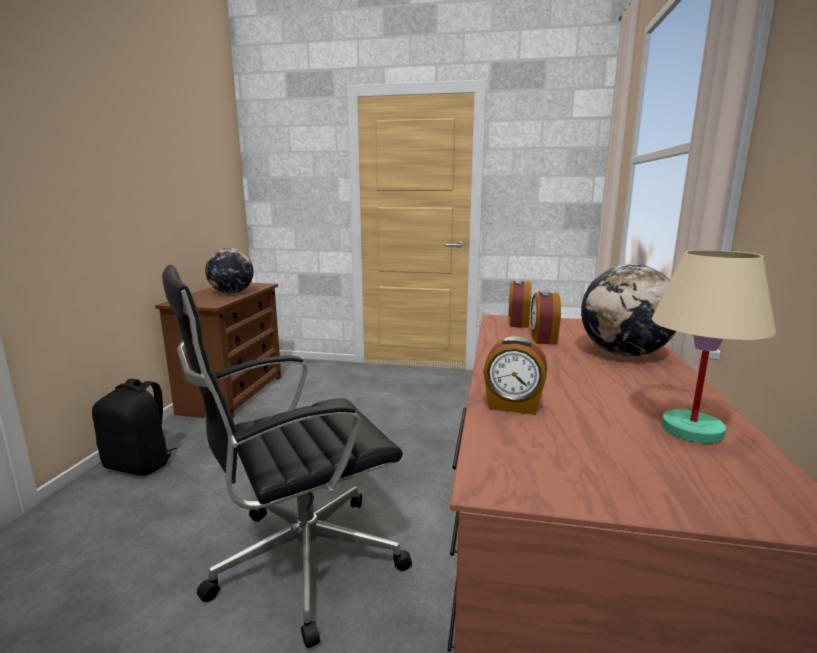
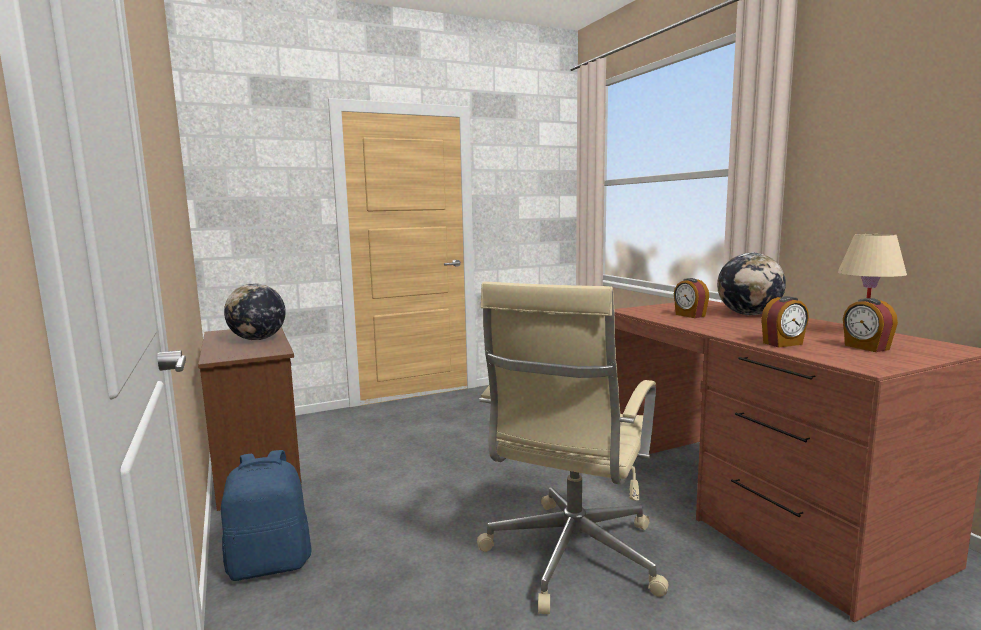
camera: 35 degrees left, 5 degrees down
(140, 465) = (270, 564): black backpack -> blue backpack
(300, 562) = (571, 558): black office chair -> beige office chair
(518, 323) = (647, 310): alarm clock -> alarm clock (866, 347)

